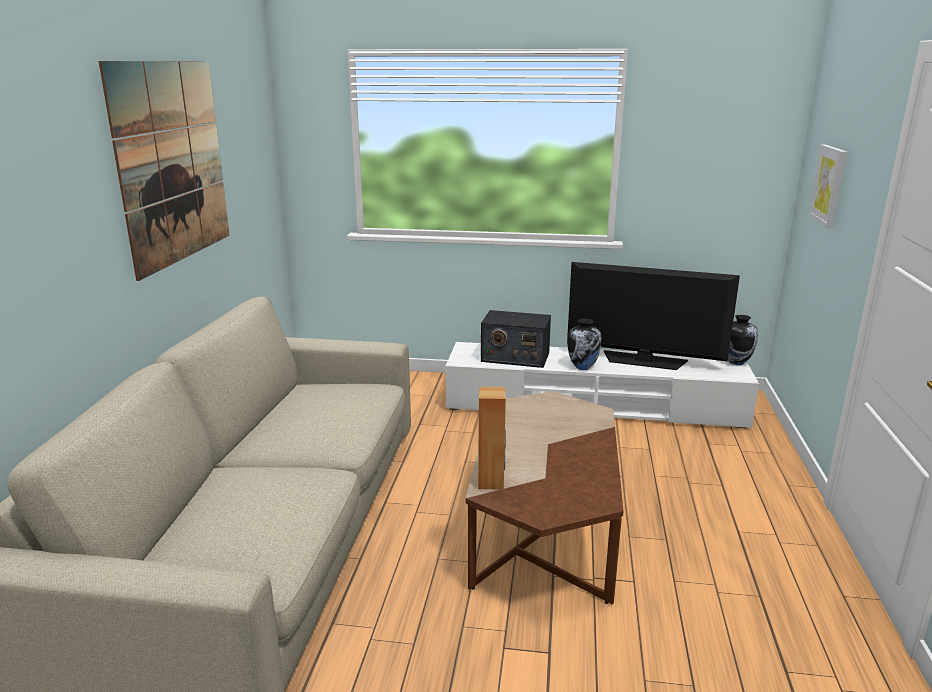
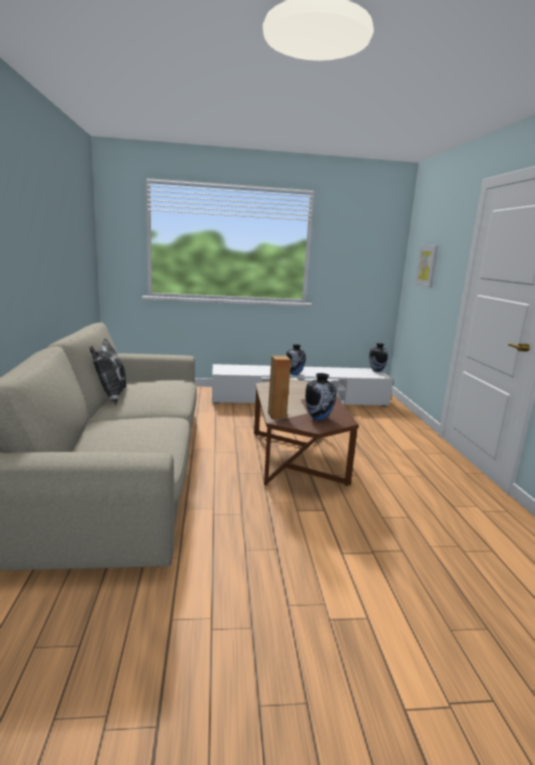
camera: 15 degrees left, 5 degrees down
(172, 163) = (48, 225): picture -> none
(263, 418) = (110, 396): none -> pillow
(514, 357) = (252, 370): radio -> none
(559, 491) = (319, 418): none -> vase
(644, 361) = (327, 371): television -> none

